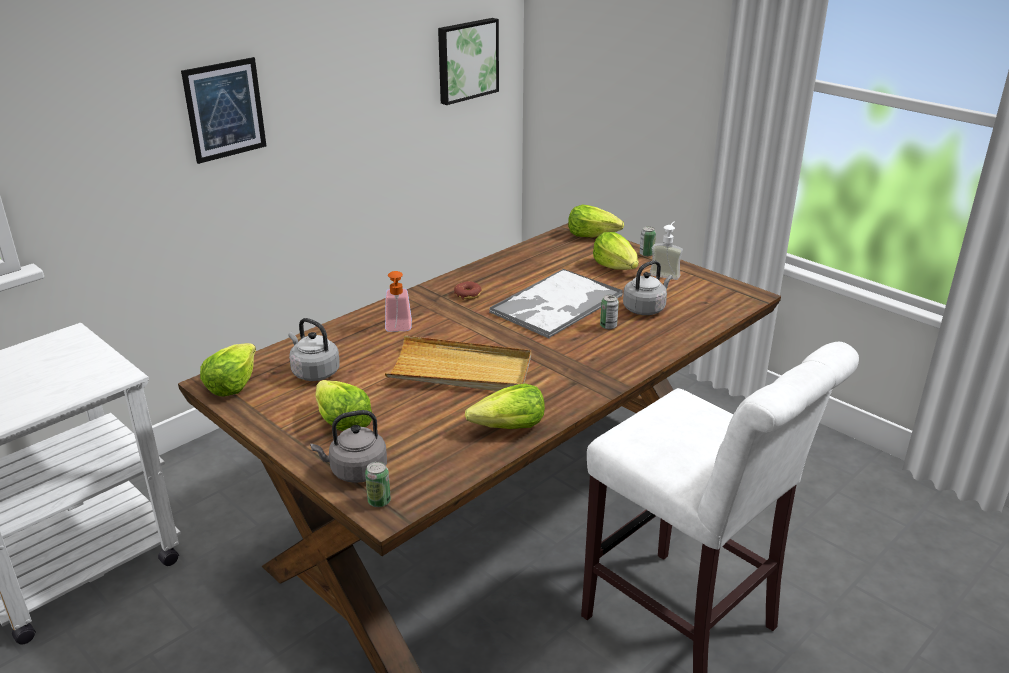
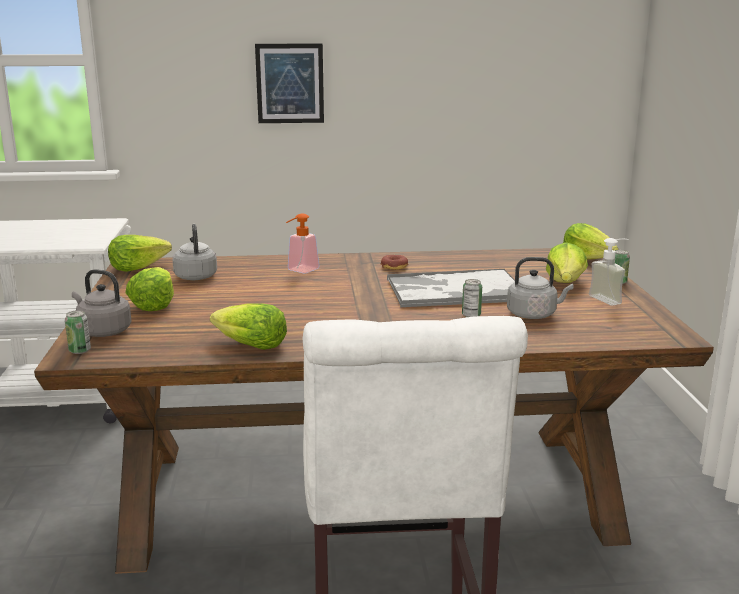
camera: 40 degrees right, 10 degrees down
(461, 370) = (290, 304): beige tray -> none
(466, 60) = (560, 85): picture -> none

